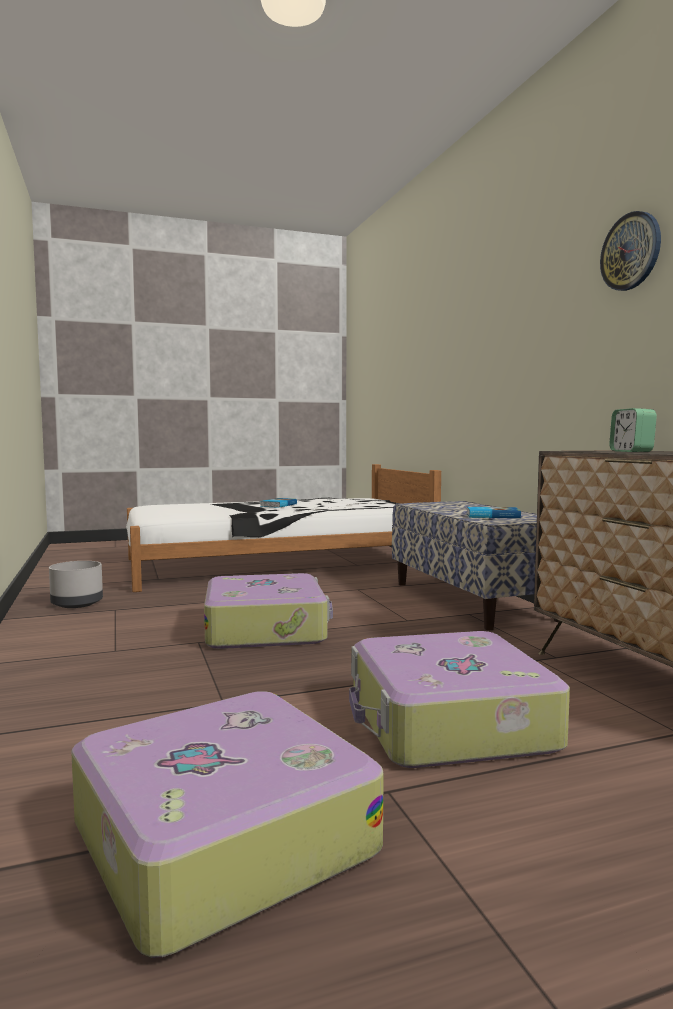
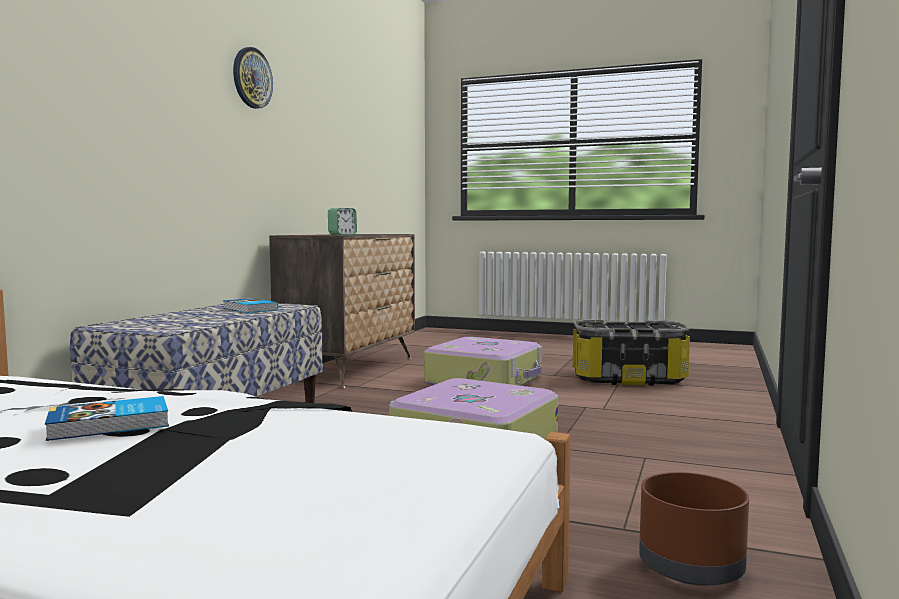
camera: 140 degrees left, 0 degrees up
(77, 604) = (690, 569): grey planter -> brown planter
(220, 837) = (628, 379): suitcase -> storage box

